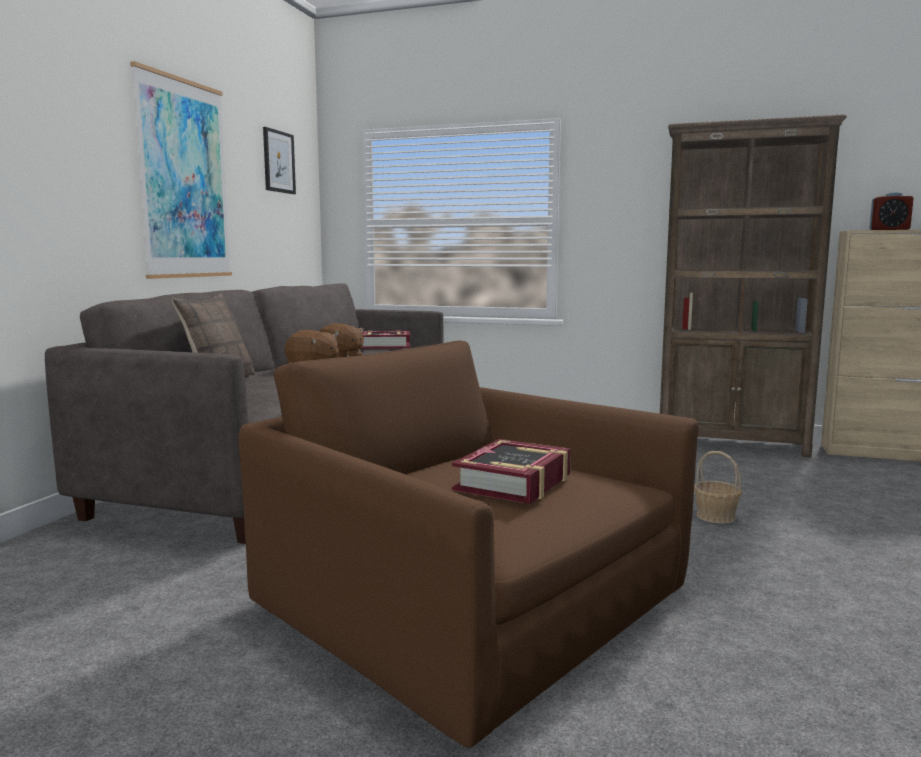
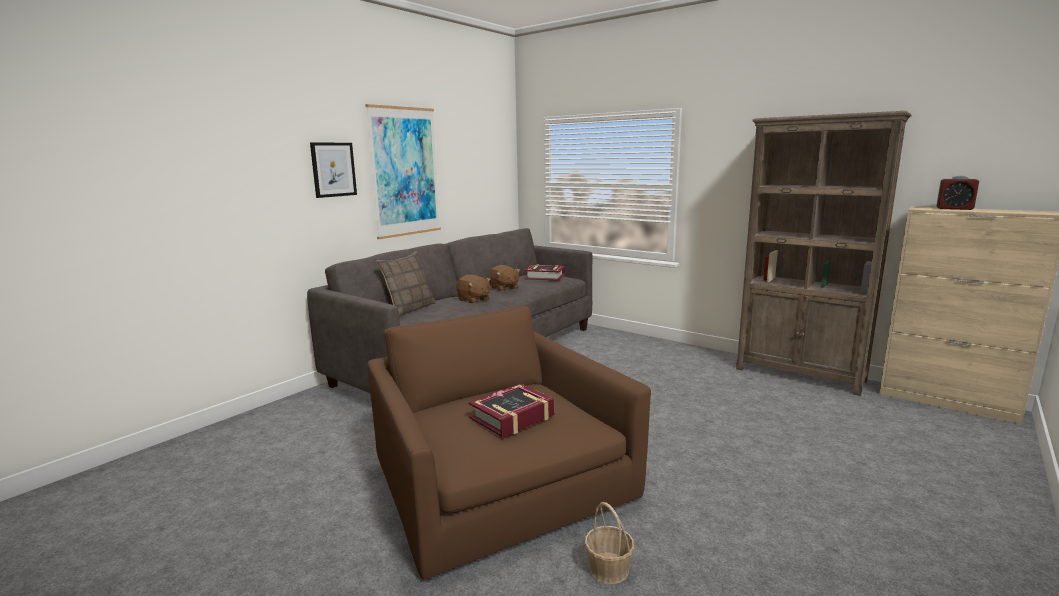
camera: 20 degrees right, 5 degrees up
(278, 161) = (481, 146): picture -> picture (333, 169)
(715, 516) = (723, 442): basket -> basket (608, 569)

